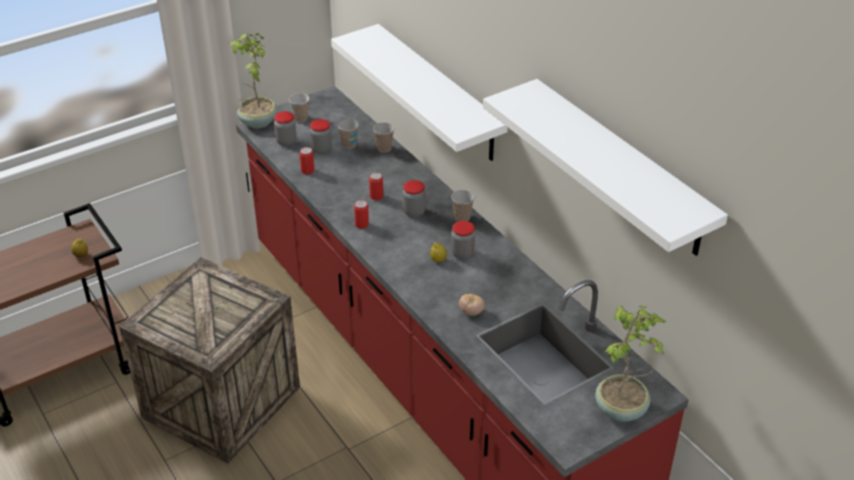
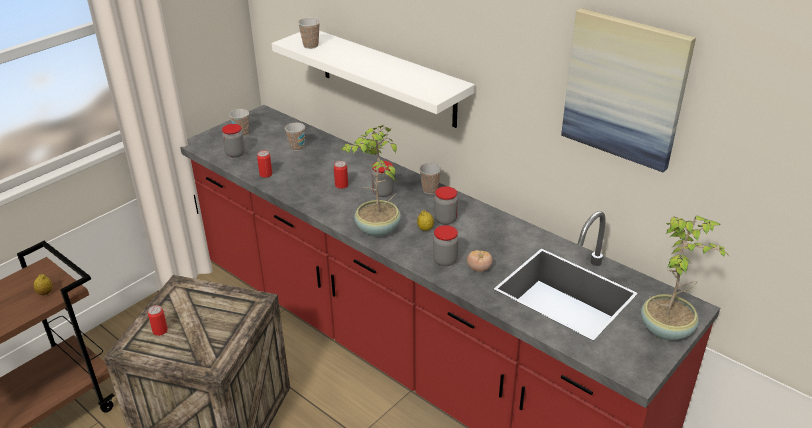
camera: 15 degrees left, 5 degrees down
(257, 122) = (201, 142): potted plant -> potted plant (377, 229)
(321, 149) = (272, 155): jar -> jar (445, 260)
(361, 224) = (338, 211): can -> can (160, 331)
(384, 148) = (331, 146): cup -> cup (311, 45)
(621, 167) = (624, 89): white shelf -> picture

